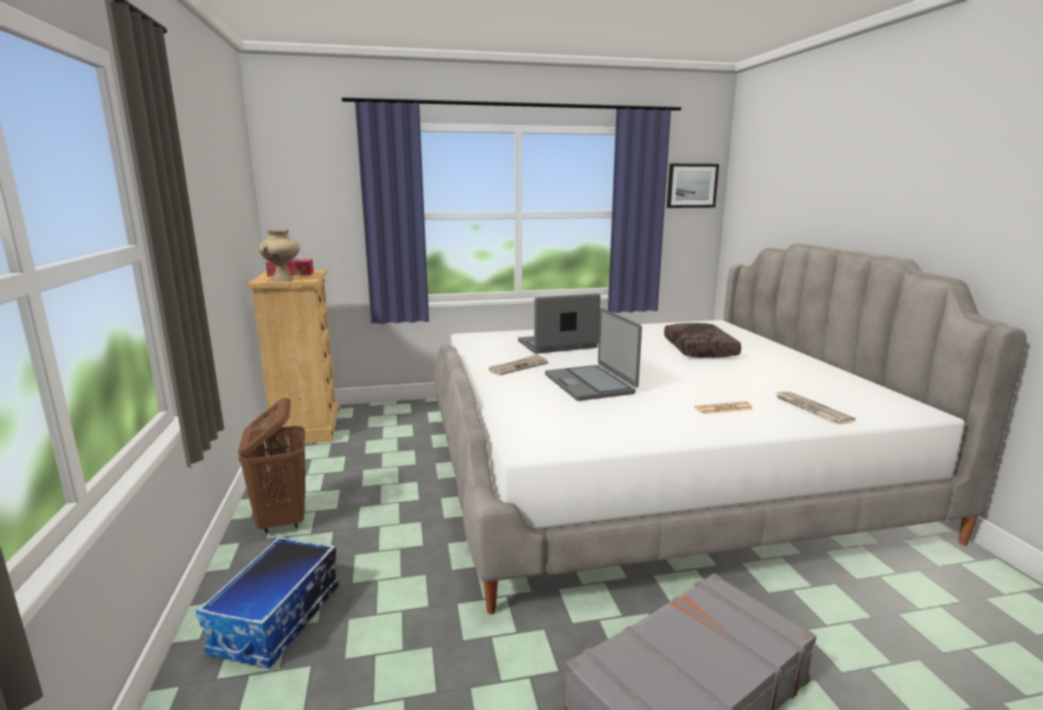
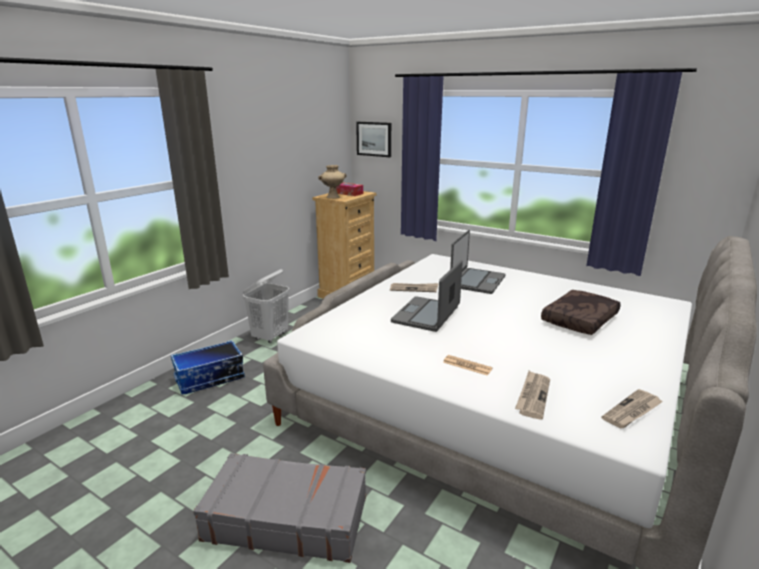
camera: 45 degrees right, 5 degrees up
(282, 520) = (270, 336): brown laundry basket -> white laundry basket
(557, 345) = (477, 281): laptop -> laptop turned 90 degrees clockwise
(691, 185) = (711, 152): picture -> picture (374, 139)
(869, 393) = (632, 411): none -> newspaper

